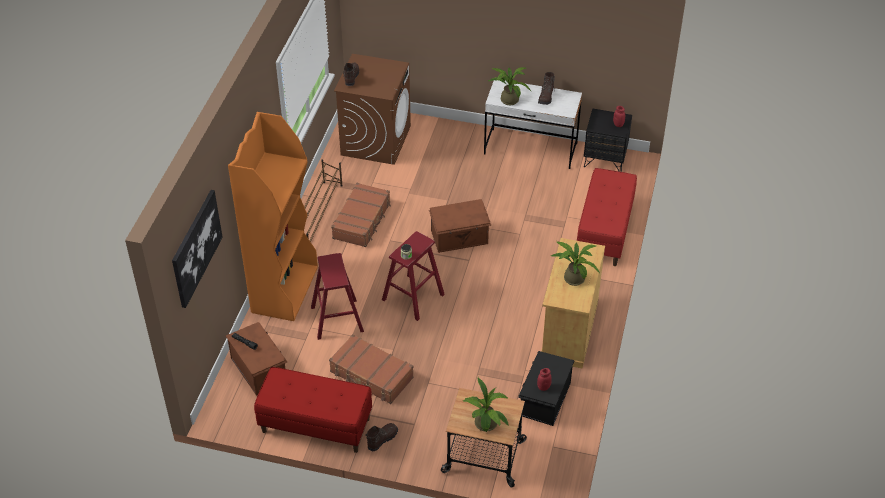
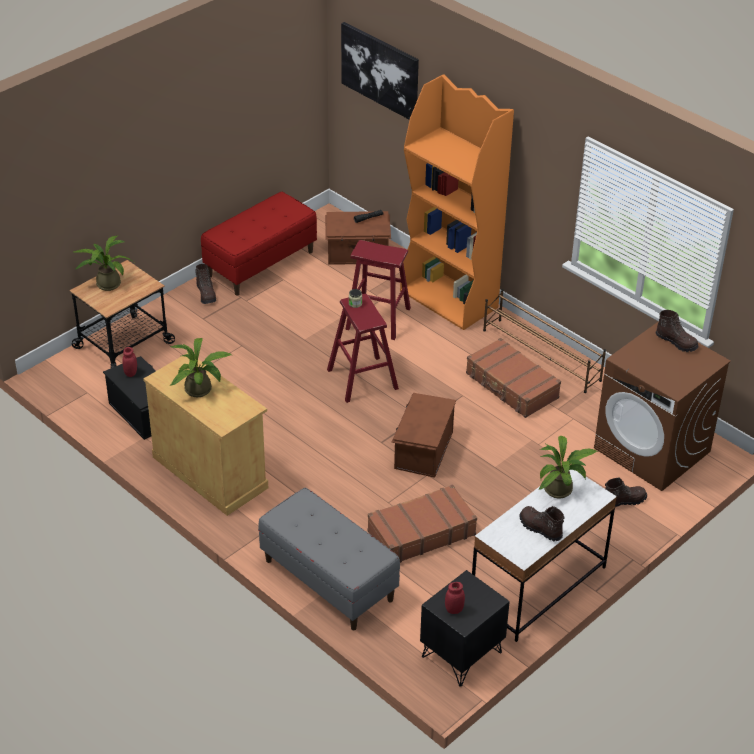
camera: 120 degrees right, 5 degrees down
(371, 375) = (285, 314): brown suitcase -> brown suitcase (421, 533)
(431, 138) = (624, 501): none -> brown boot
(604, 232) = (328, 580): red bench -> grey bench

